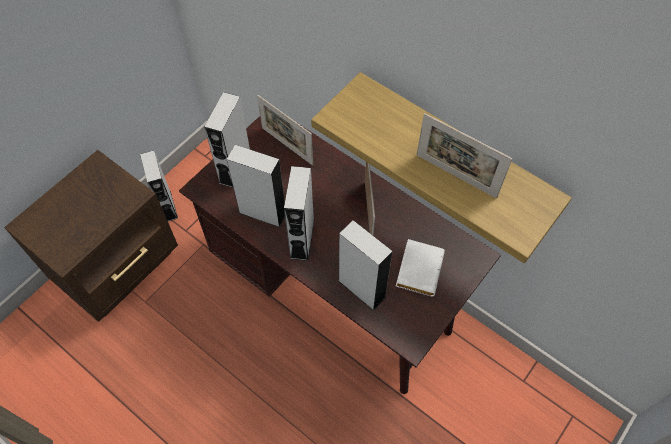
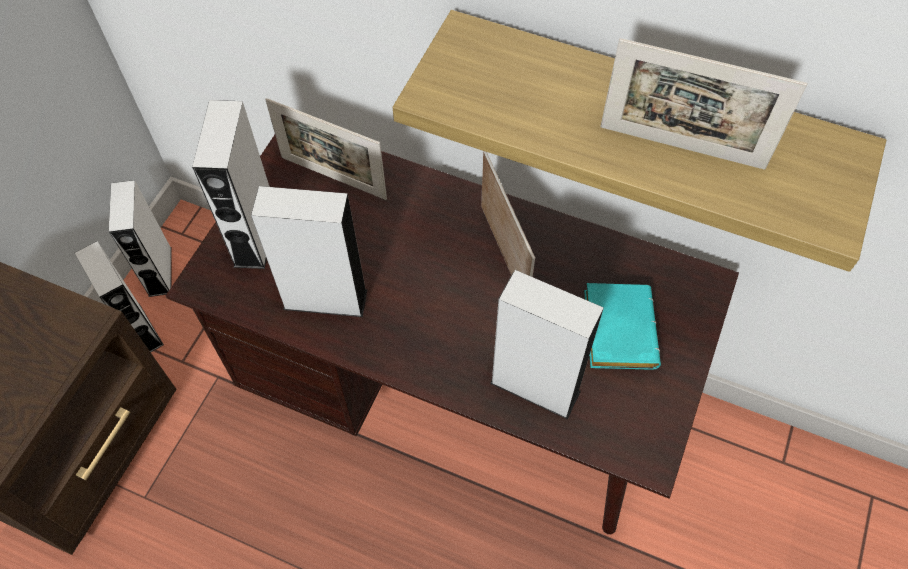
camera: 15 degrees left, 0 degrees up
(302, 239) = (407, 327): grey speaker -> grey speaker (160, 271)
(418, 268) = (616, 328): white book -> turquoise book

